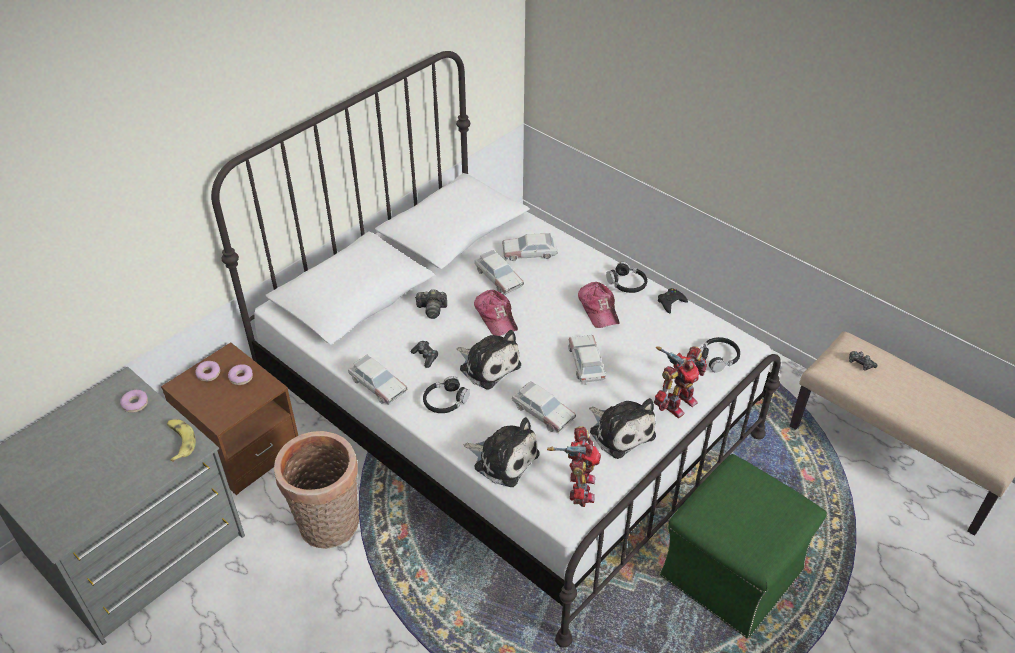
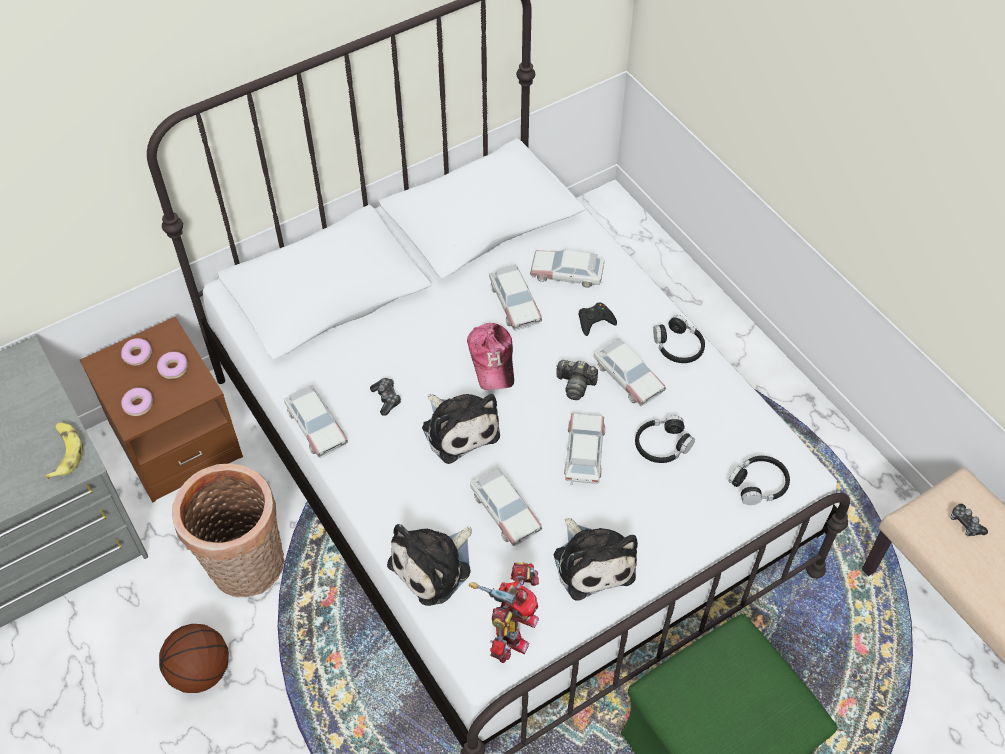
camera: 15 degrees right, 10 degrees up
(135, 404) = (30, 389): donut -> donut (138, 404)
(315, 609) = (201, 670): none -> basketball
(432, 309) = (416, 332): camera -> camera (575, 385)
(445, 401) = (390, 467): black headphones -> black headphones (662, 445)
(503, 459) = (434, 565): plush toy -> plush toy turned 90 degrees clockwise
(598, 309) = (627, 377): cap -> toy car
(671, 302) = (726, 387): black game controller -> black game controller (595, 321)
(676, 402) = (680, 537): toy robot -> none

